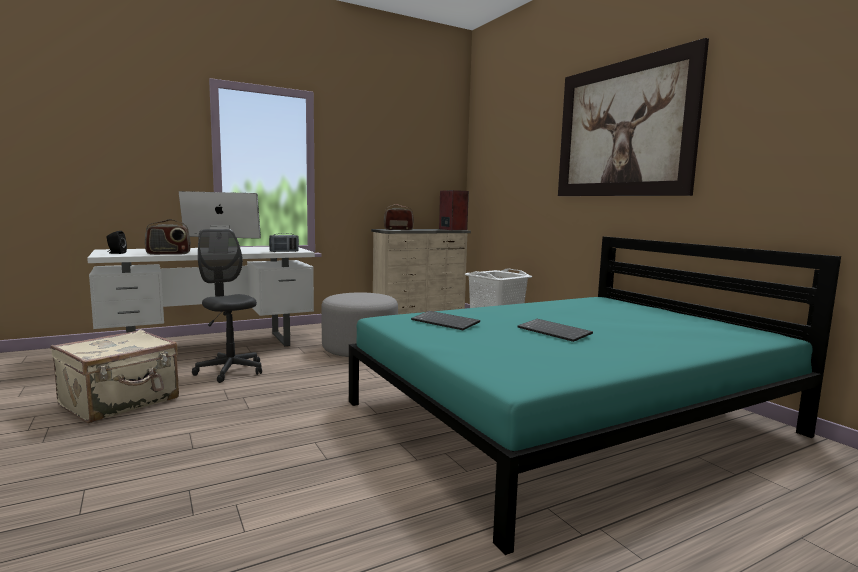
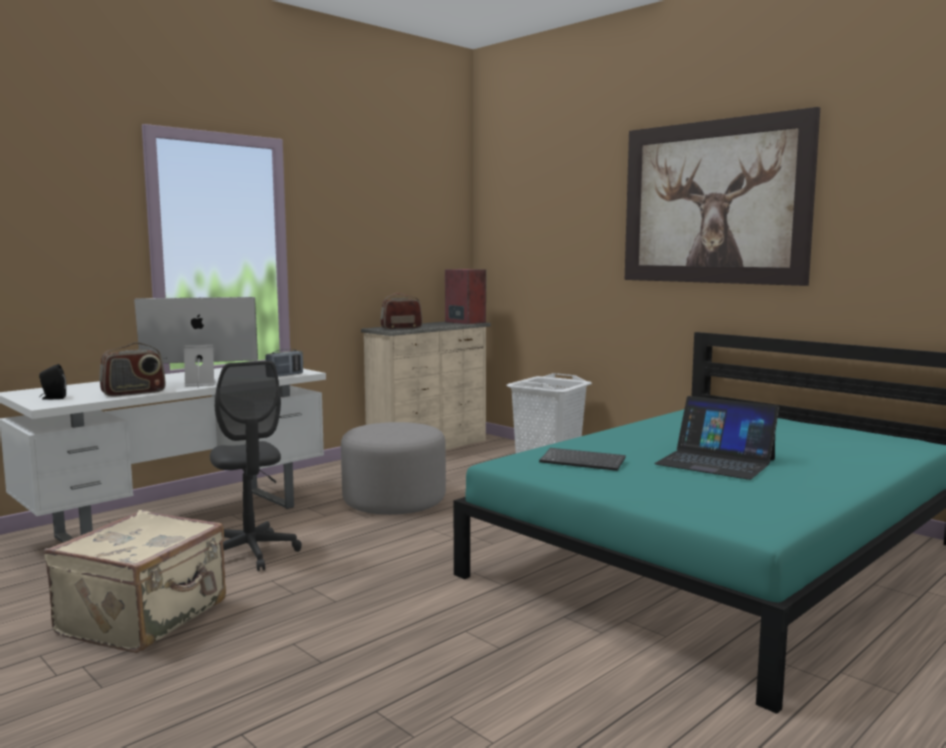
camera: 15 degrees left, 0 degrees up
(230, 371) = (251, 554): grey office chair -> grey office chair turned 150 degrees counterclockwise
(555, 332) = (715, 462): keyboard -> laptop

